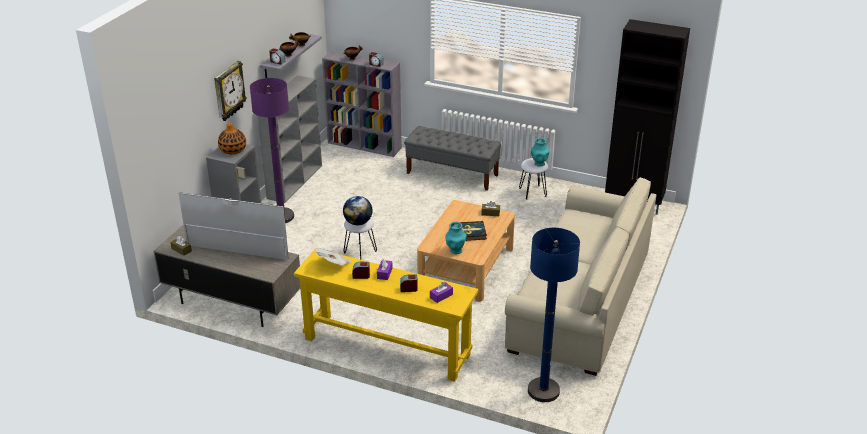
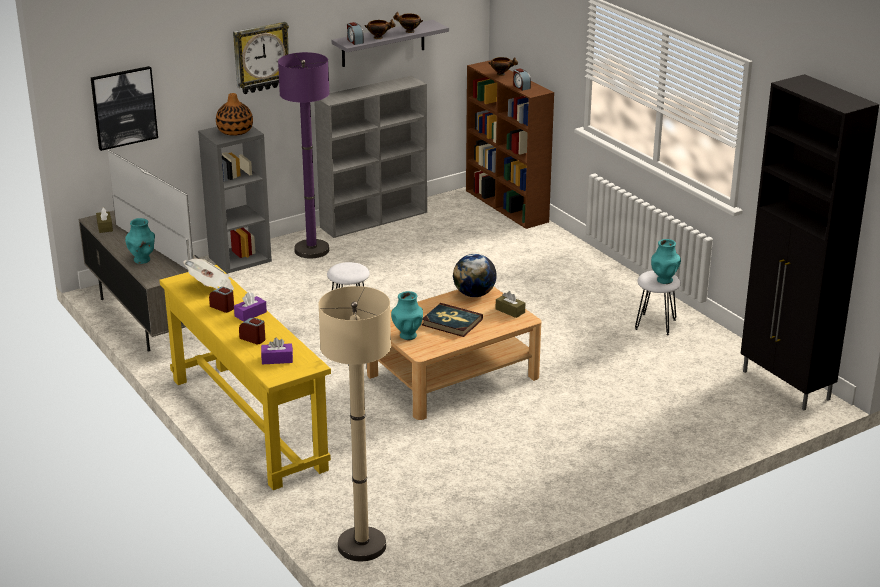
camera: 35 degrees right, 5 degrees down
(165, 157) = (124, 107): none -> picture
(242, 264) = (142, 260): none -> turquoise vase
(358, 222) = (345, 270): globe -> globe (474, 294)
(365, 145) = (507, 206): grey bookcase -> brown bookcase
(452, 174) = (575, 270): grey bench -> none
(543, 391) = (361, 546): blue floor lamp -> beige floor lamp
(580, 302) = (545, 470): beige sofa -> none

